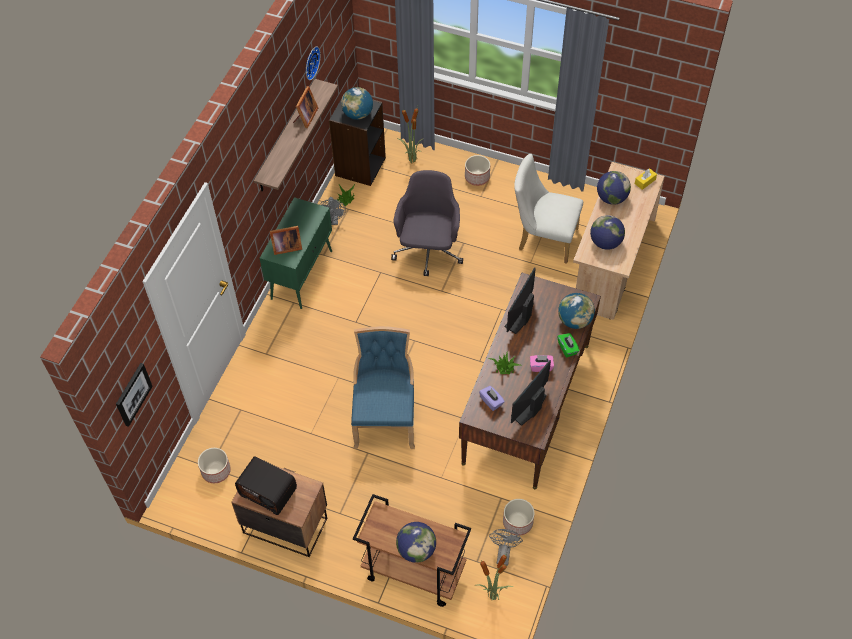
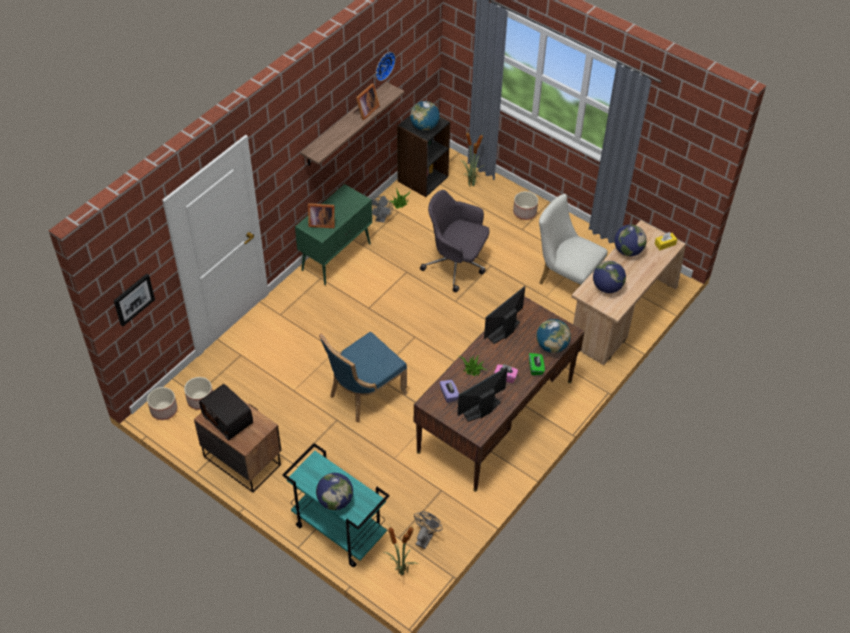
camera: 15 degrees right, 5 degrees down
(385, 417) = (364, 394): blue chair -> blue chair turned 150 degrees counterclockwise
(413, 572) = (338, 530): brown cart -> turquoise cart
(428, 251) = (456, 265): grey office chair -> grey office chair turned 90 degrees counterclockwise
(517, 522) = (448, 515): planter -> planter (164, 410)

